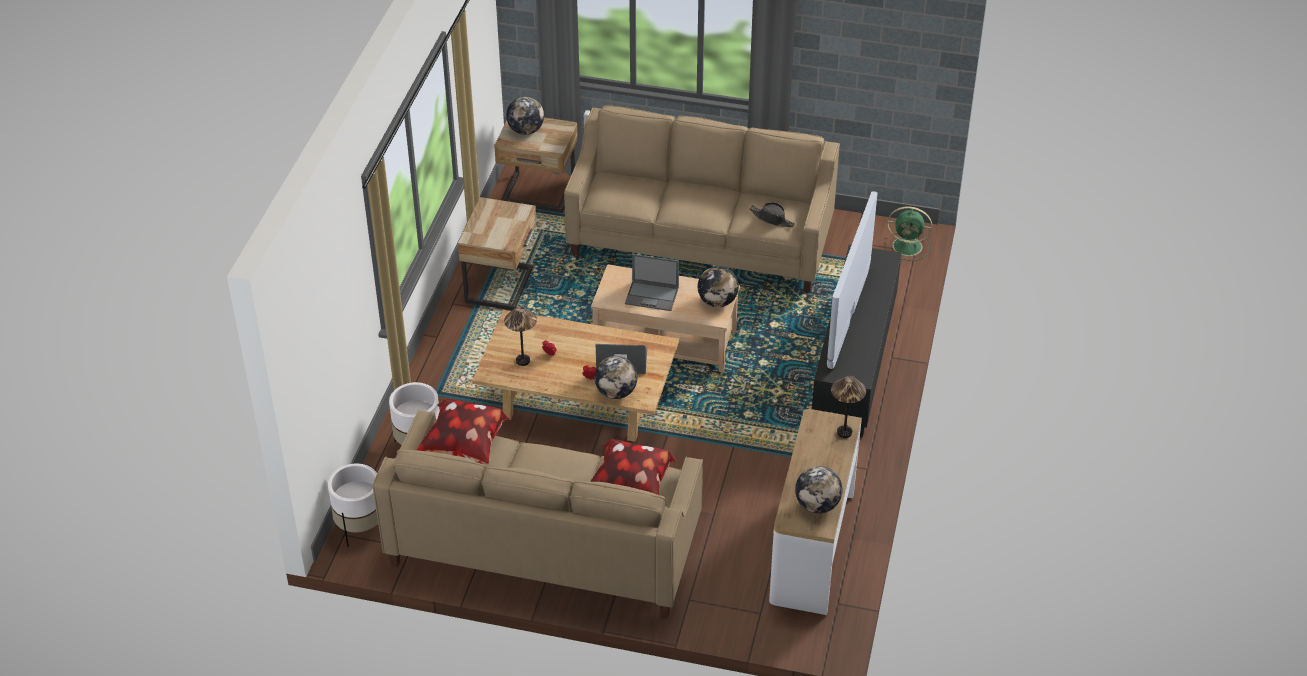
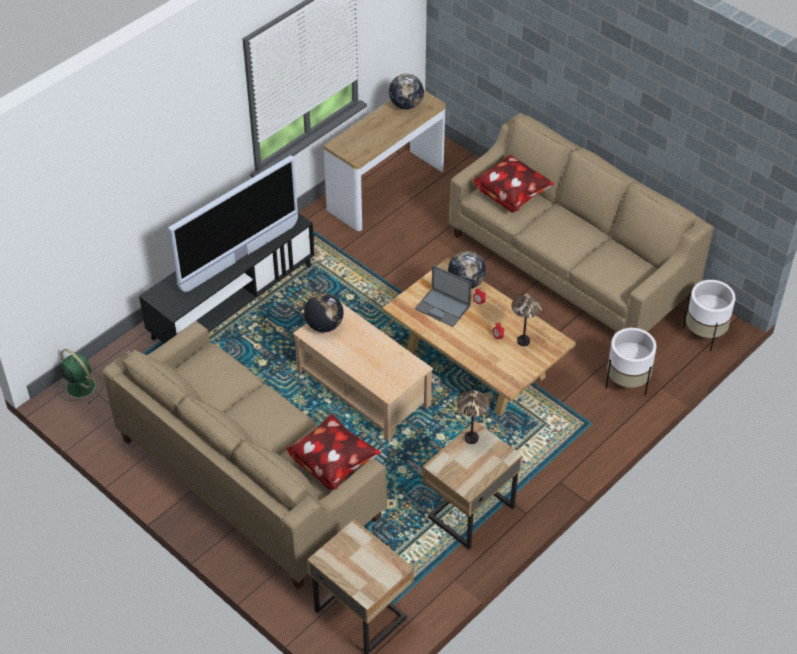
camera: 150 degrees left, 5 degrees up
(465, 448) = (616, 272): pillow -> pillow (333, 463)
(525, 130) = (368, 572): globe -> none
(652, 296) = (373, 354): laptop -> none
(772, 219) = (214, 368): black hat -> none
(844, 433) = (345, 140): table lamp -> table lamp (471, 438)

